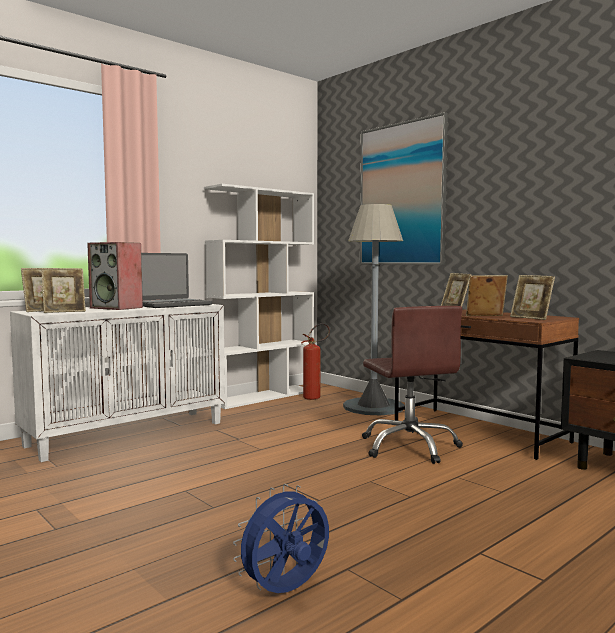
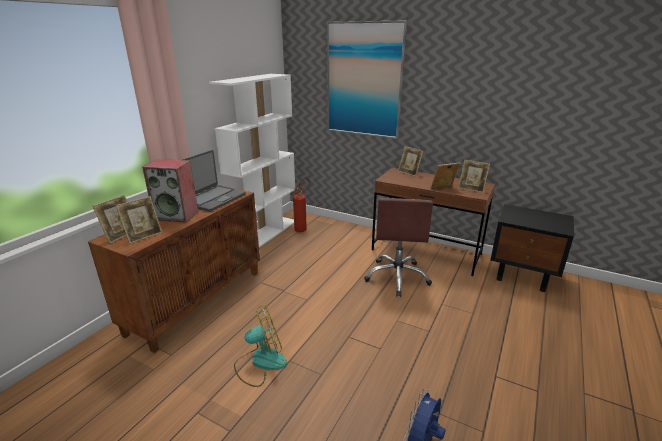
camera: 20 degrees left, 20 degrees up
(128, 433) = (197, 300): white cabinet -> brown cabinet
(148, 486) = (260, 362): none -> fan
(373, 407) = (348, 235): grey floor lamp -> none
(410, 447) = (397, 277): brown office chair -> brown office chair turned 45 degrees clockwise

